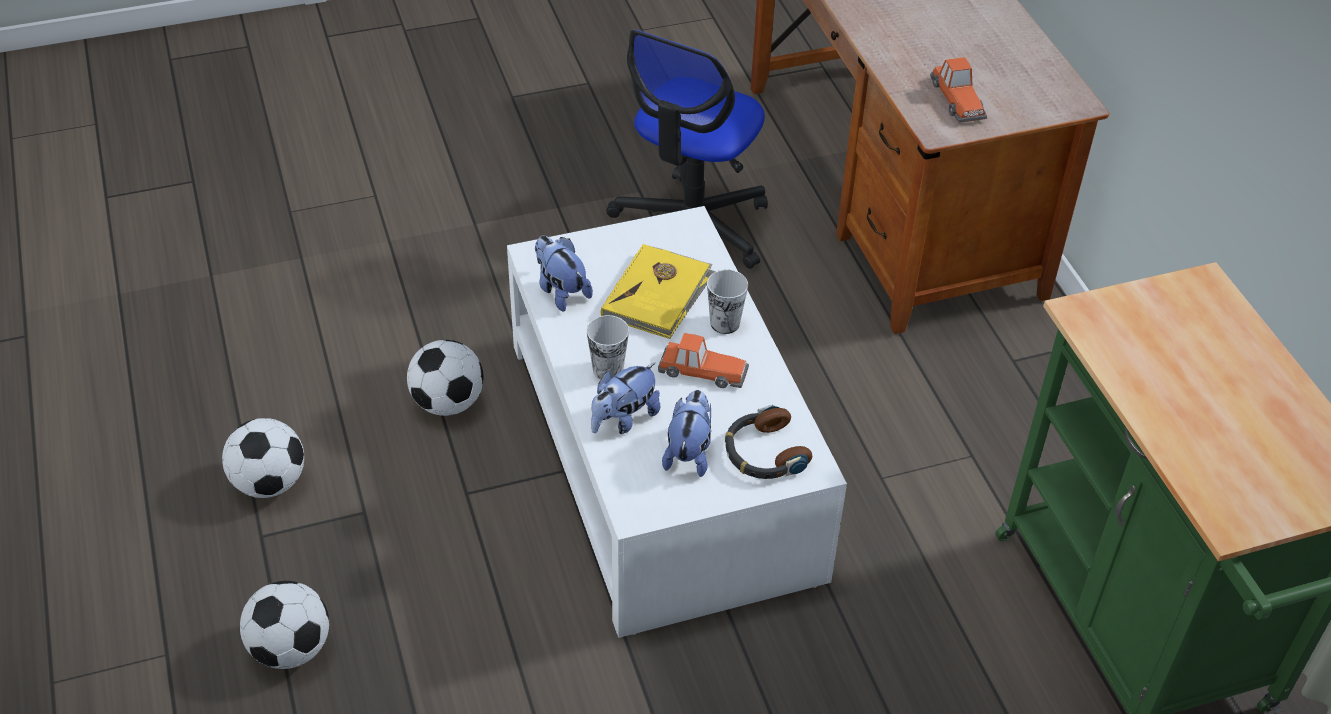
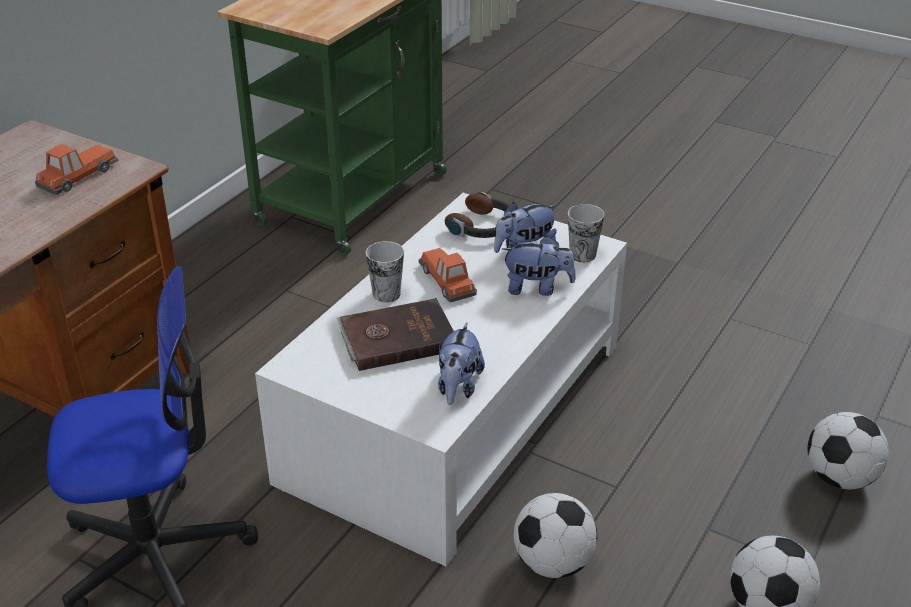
camera: 130 degrees left, 10 degrees down
(608, 370) = (505, 318): cup -> cup (582, 255)
(658, 295) = (397, 338): yellow book -> brown book

